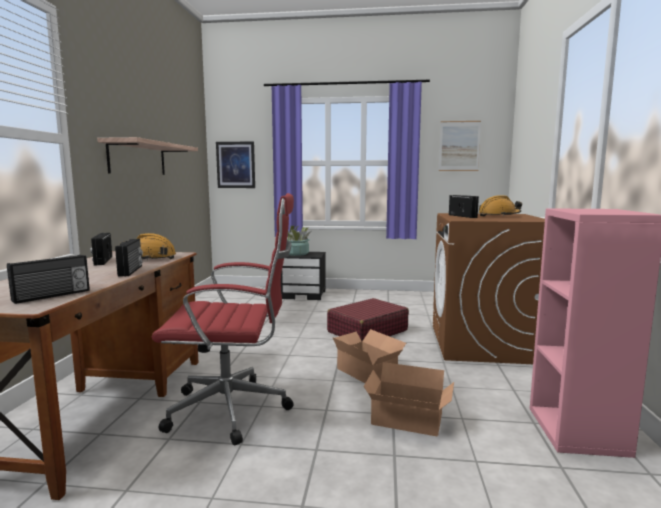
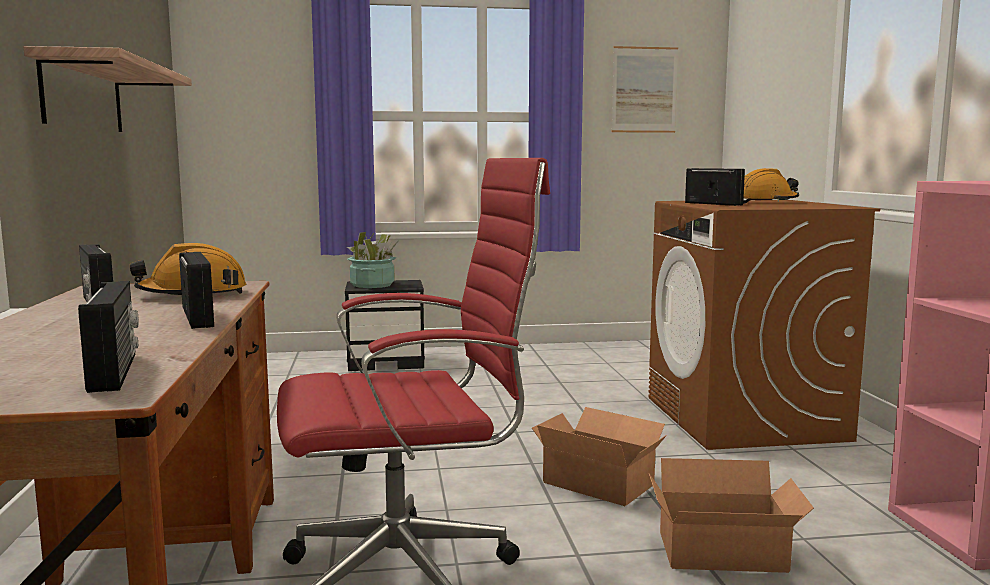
camera: 15 degrees left, 0 degrees up
(52, 296) = (116, 371): radio -> radio turned 45 degrees counterclockwise
(236, 165) = (236, 117): picture -> none
(367, 331) = (546, 415): red suitcase -> none

